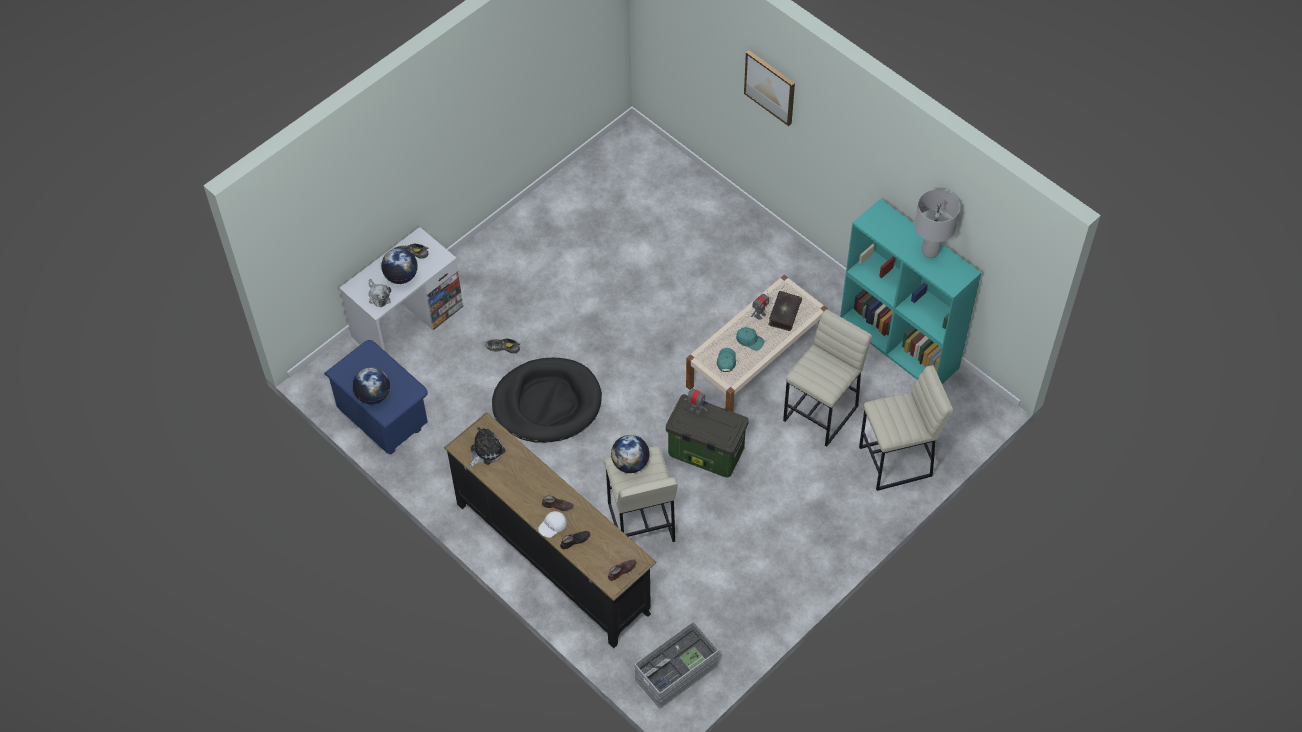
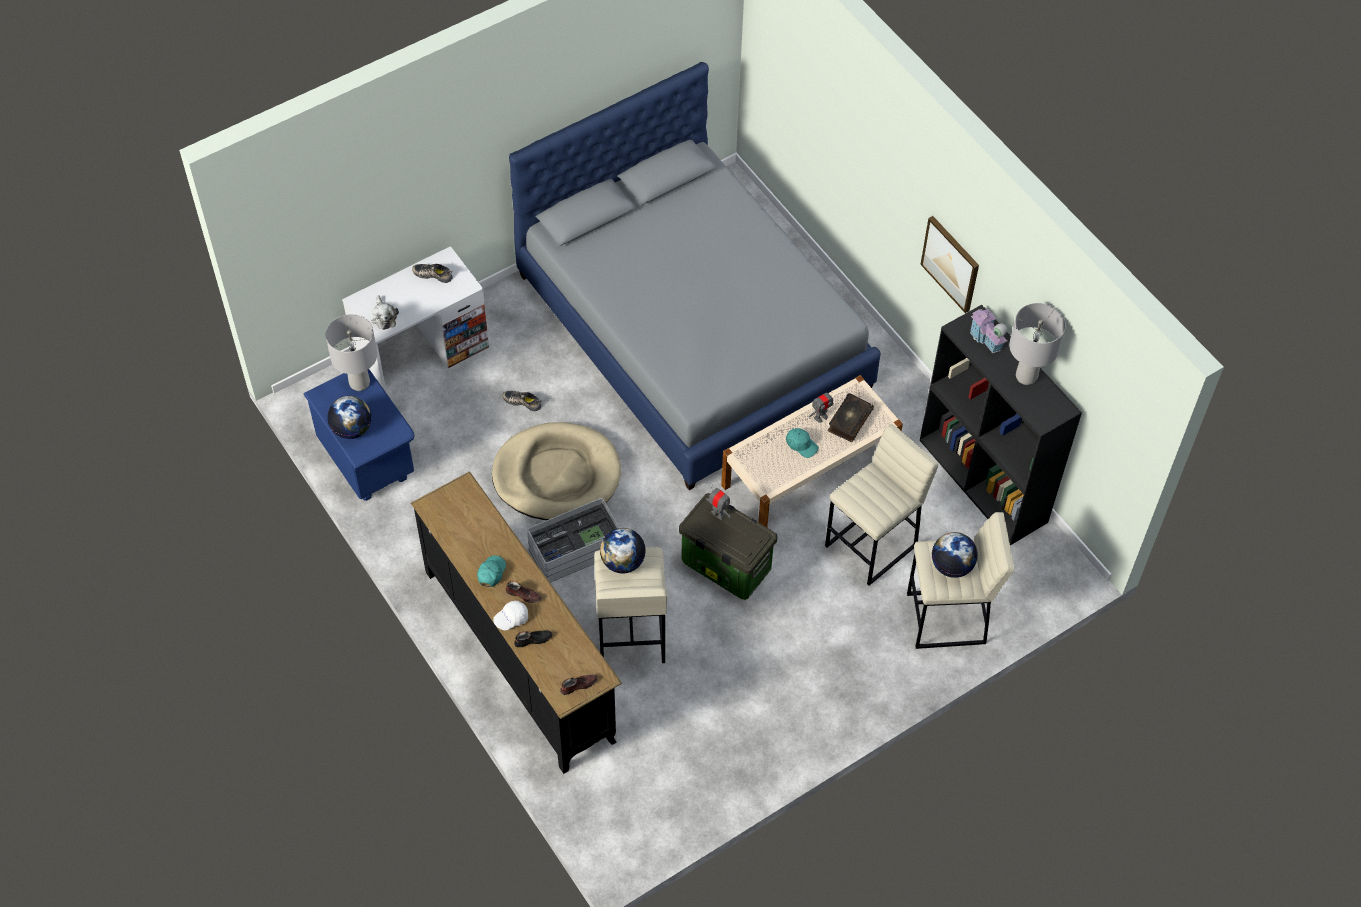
camera: 10 degrees right, 0 degrees up
(370, 355) = (360, 383): none -> grey table lamp
(401, 276) = (415, 299): globe -> globe (952, 566)
(485, 450) = (457, 515): plush toy -> none
(547, 403) = (557, 475): black dog bed -> beige dog bed
(631, 262) = (692, 330): none -> grey bed
(677, 672) = (629, 816): grey storage box -> grey storage box (575, 550)
(726, 361) = (768, 464): turquoise cap -> turquoise cap (491, 573)
(770, 87) = (878, 151): picture -> picture (951, 263)
(890, 226) = (985, 339): none -> toy house
(900, 343) = (984, 481): turquoise bookcase -> black bookcase

